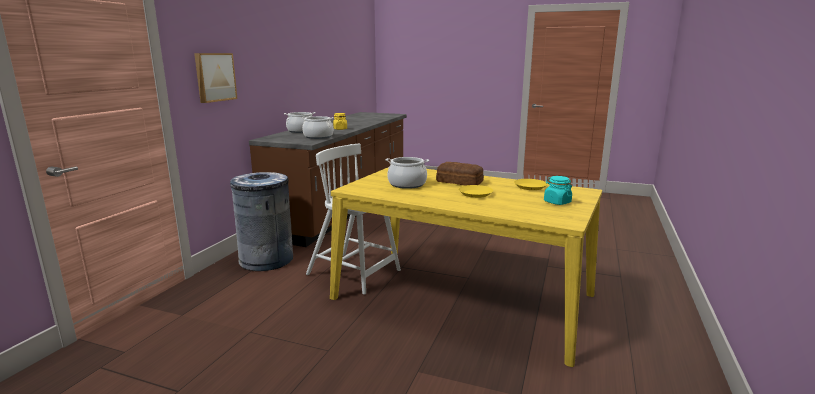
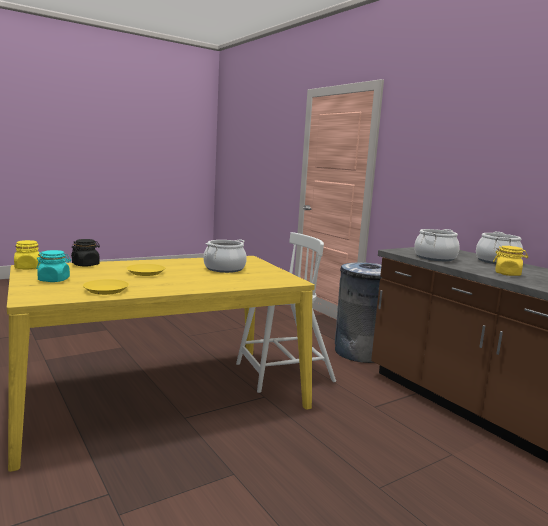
camera: 125 degrees right, 5 degrees down
(214, 77) = (417, 170): picture -> none
(460, 182) = (189, 280): bread -> none
(510, 213) = (86, 265): none -> black jar
(569, 222) = (28, 268): none -> yellow jar

